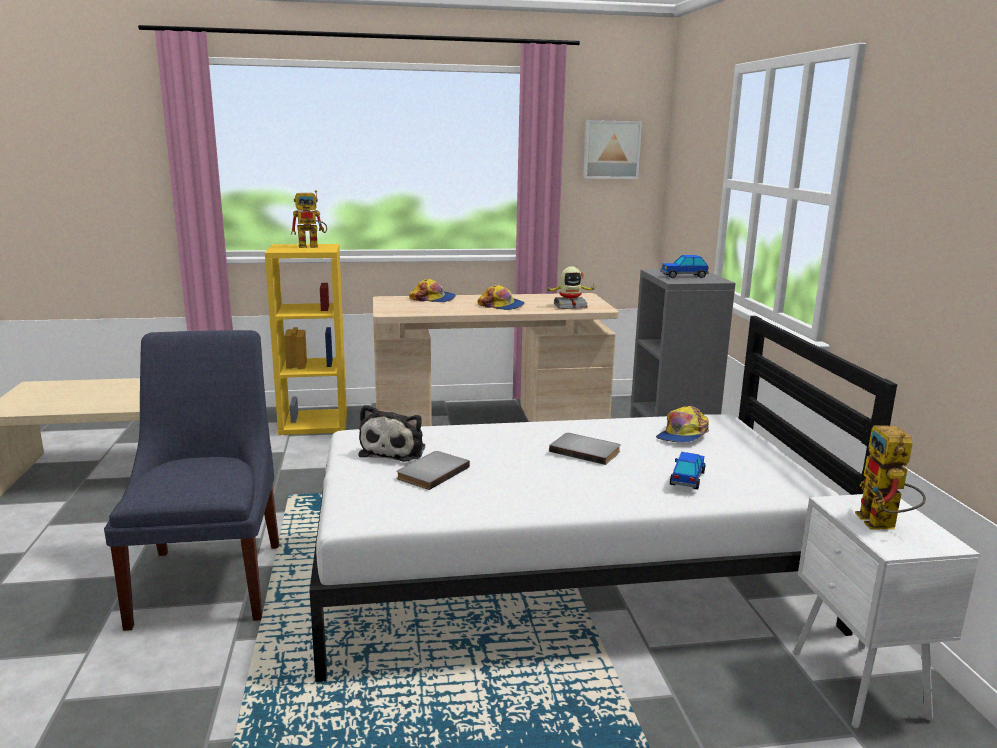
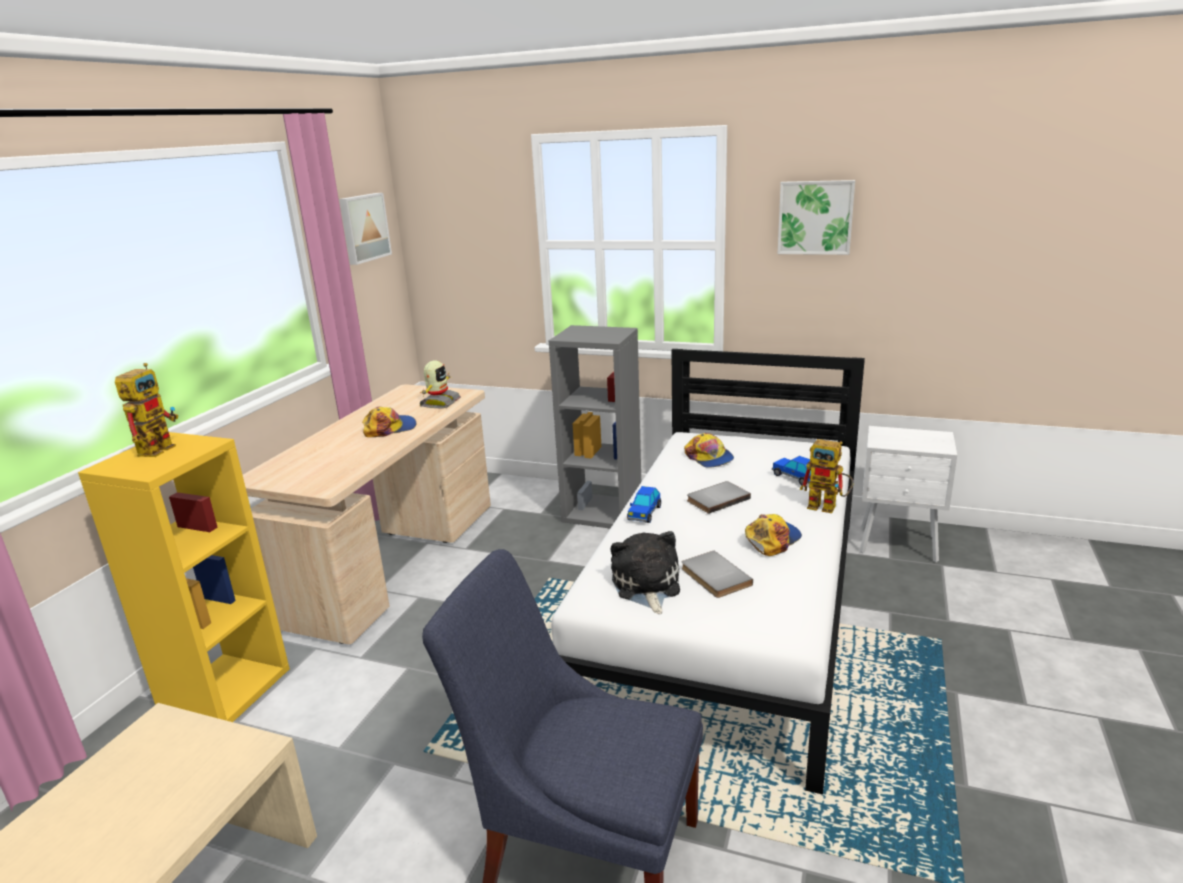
camera: 60 degrees left, 5 degrees up
(395, 450) = (646, 586): plush toy -> plush toy turned 135 degrees counterclockwise
(433, 299) = (302, 454): cap -> cap (772, 539)
(683, 276) = (597, 335): toy car -> toy car (644, 513)
(883, 525) = (914, 441): toy robot -> toy robot (828, 507)
(921, 171) = (815, 217): none -> picture

